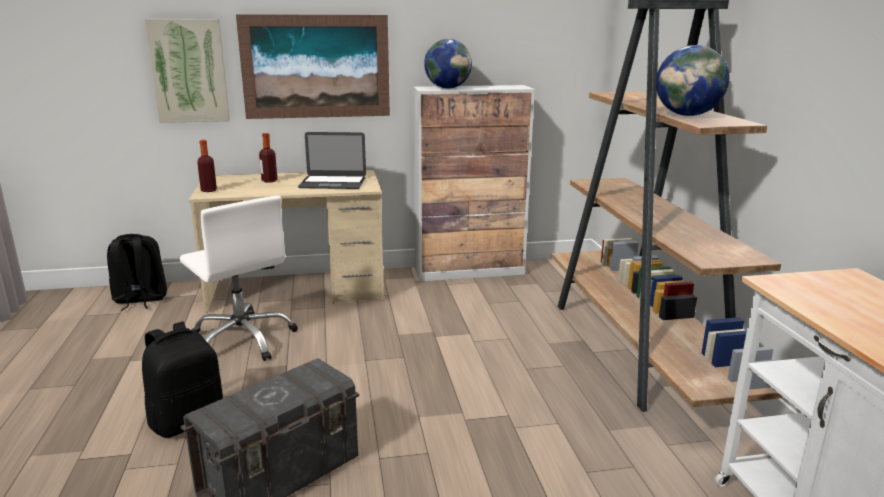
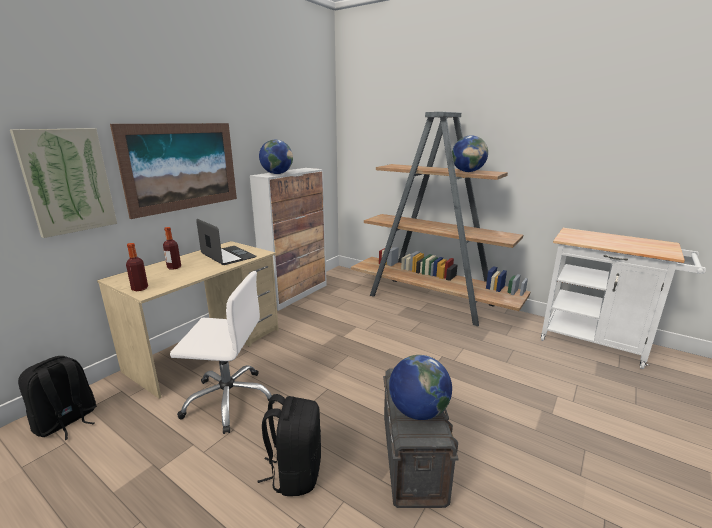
camera: 45 degrees left, 0 degrees up
(255, 402) = (418, 411): none -> globe
(333, 182) = (228, 256): laptop -> laptop turned 90 degrees counterclockwise

